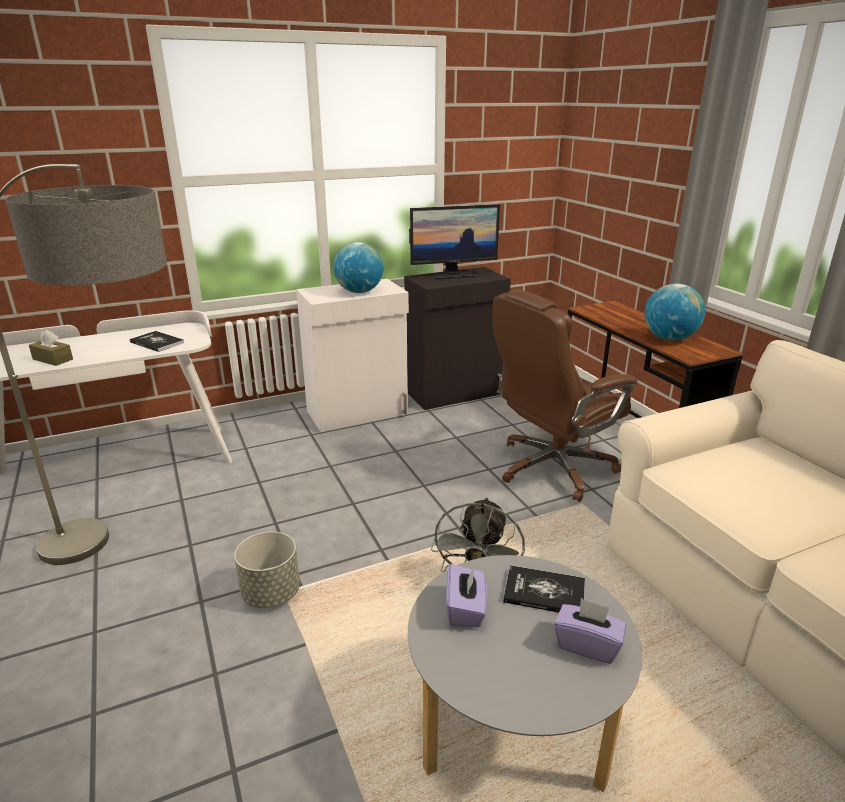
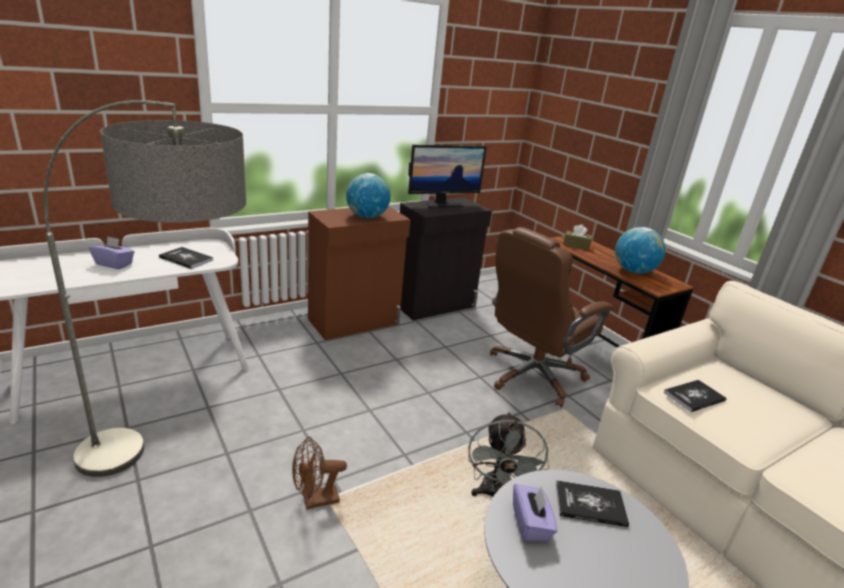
camera: 10 degrees left, 0 degrees up
(53, 359) = (86, 273): brown tissue box -> brown tissue box (576, 245)
(271, 594) = (315, 501): grey planter -> brown fan
(358, 413) = (355, 322): white cabinet -> brown cabinet
(587, 645) = (639, 554): purple tissue box -> purple tissue box (114, 264)
(711, 477) = (694, 397): none -> book

